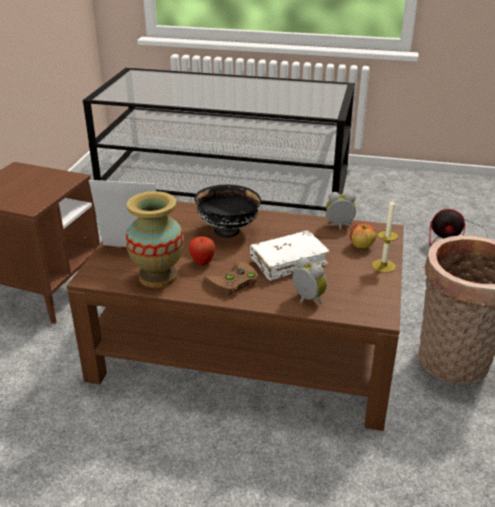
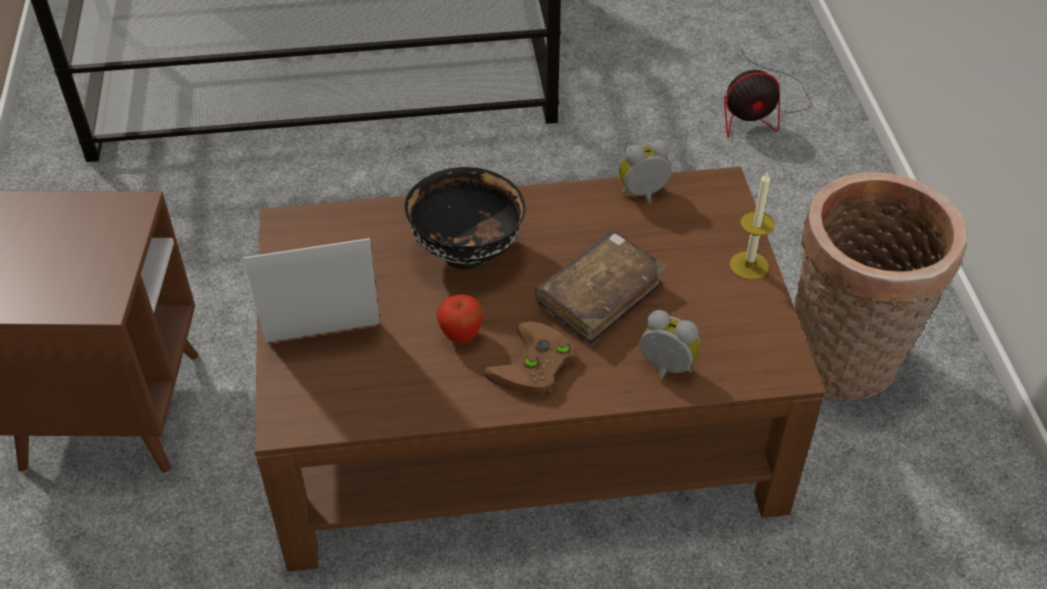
camera: 20 degrees left, 15 degrees up
(158, 277) = (403, 388): vase -> none
(288, 262) = (599, 297): white book -> brown book
(361, 246) = (697, 230): apple -> none

